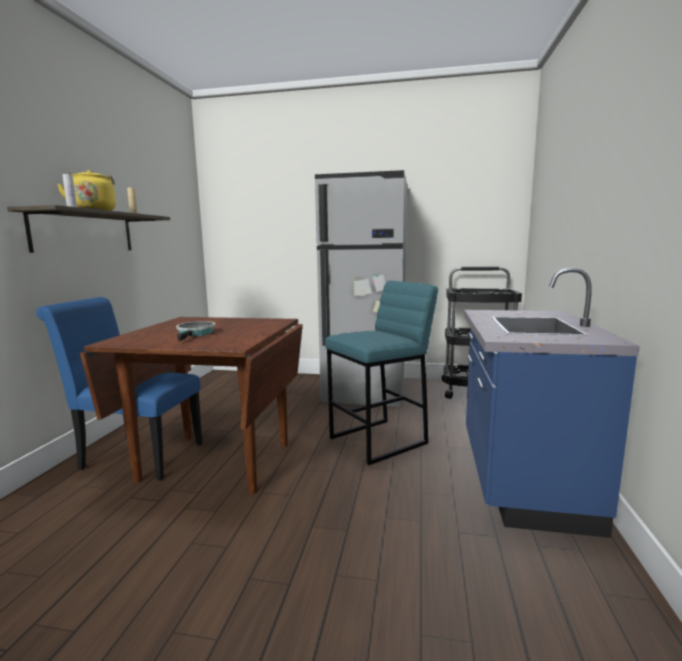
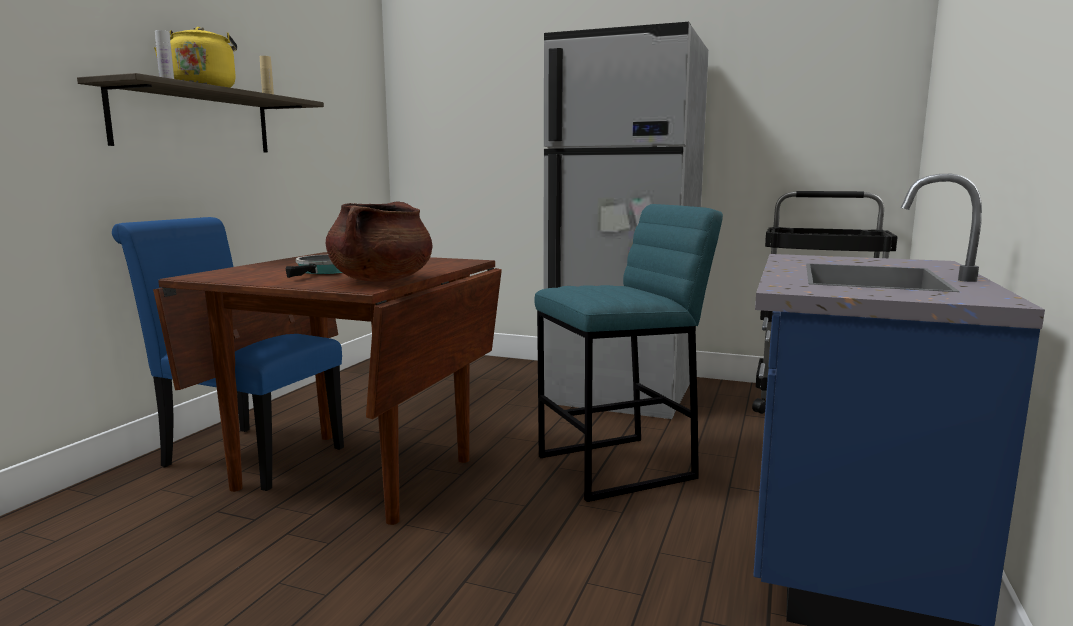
camera: 10 degrees right, 0 degrees up
(240, 339) = (381, 280): none -> brown cooking pot

